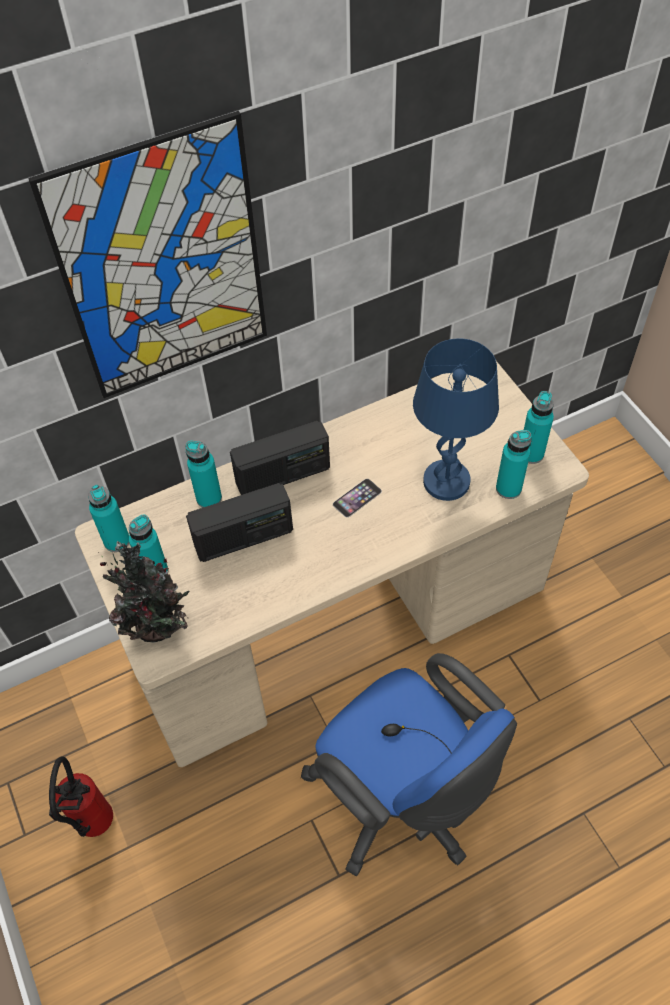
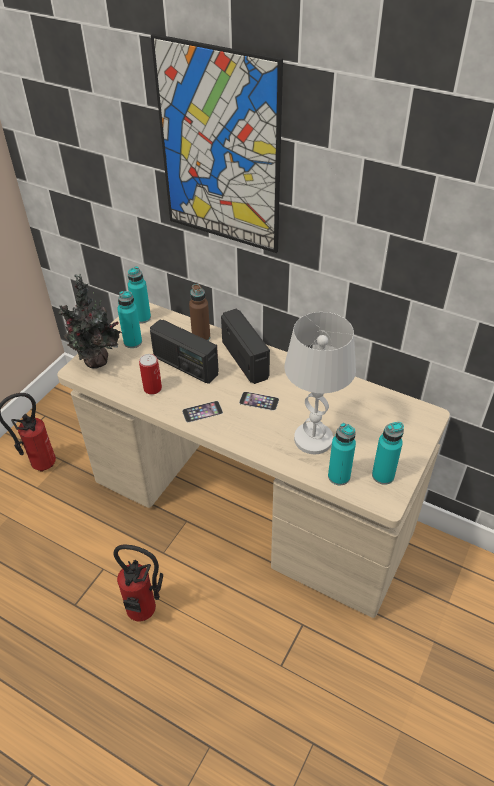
camera: 55 degrees right, 10 degrees down
(209, 498) = (201, 337): turquoise bottle -> brown bottle
(255, 589) = (152, 388): none -> can
(283, 475) = (245, 359): radio -> radio turned 150 degrees counterclockwise
(332, 558) = (202, 411): none -> phone
(401, 800) = (146, 613): blue office chair -> fire extinguisher
(446, 482) = (313, 439): blue table lamp -> white table lamp

